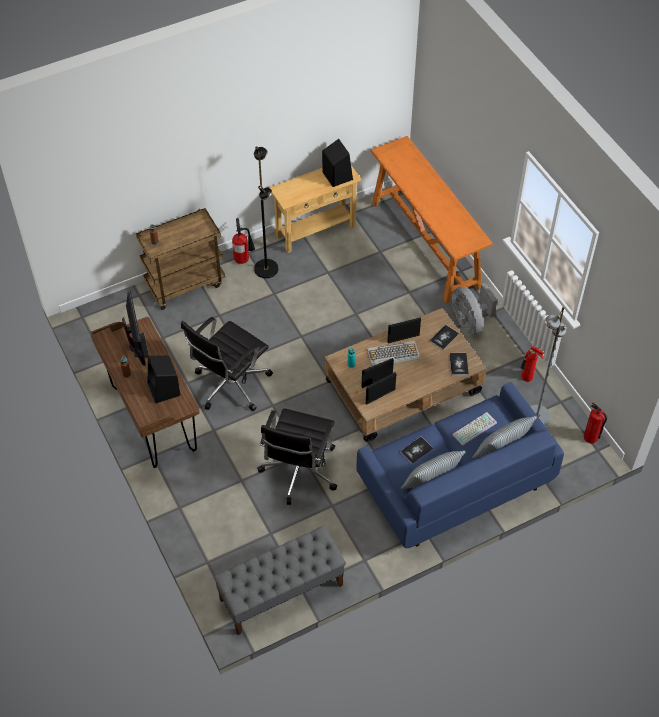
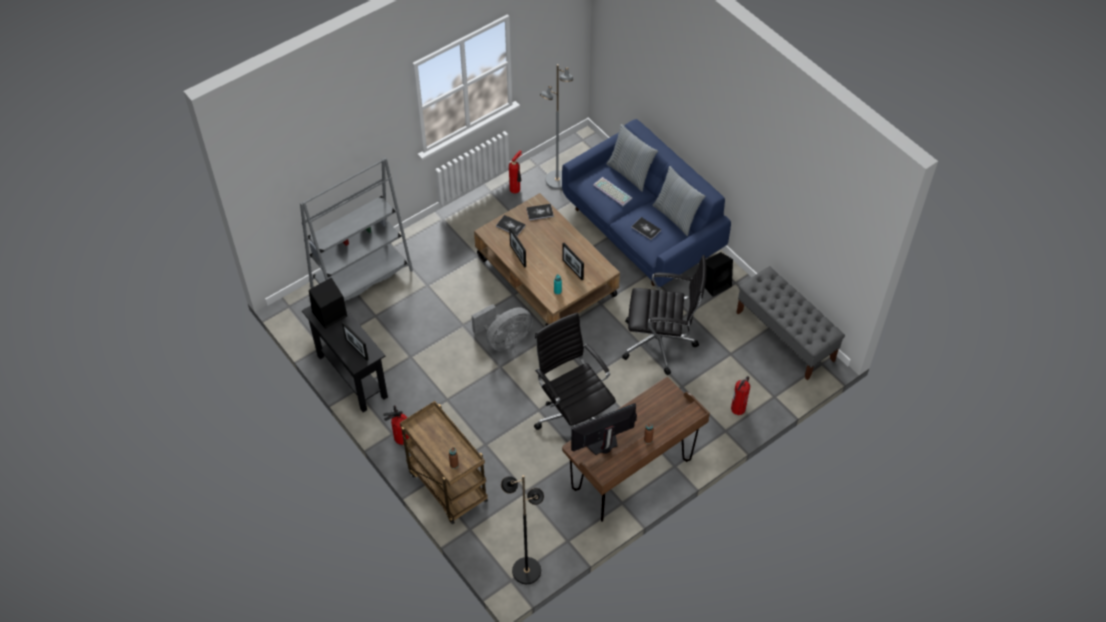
camera: 100 degrees left, 0 degrees up
(164, 390) = (651, 410): black speaker -> black speaker (715, 283)
(230, 385) = (574, 417): black office chair -> black office chair turned 150 degrees counterclockwise
(266, 269) = (413, 412): black floor lamp -> black floor lamp (526, 570)
(316, 231) = (352, 376): beige console table -> black console table
(380, 396) = (589, 265): picture frame -> picture frame (357, 349)
(392, 354) = (539, 261): keyboard -> none
(425, 245) = (362, 279): orange console table -> grey bookcase
(470, 322) = (458, 235): grey fan -> grey fan (504, 340)
(591, 437) = (570, 144): fire extinguisher -> fire extinguisher (738, 408)

